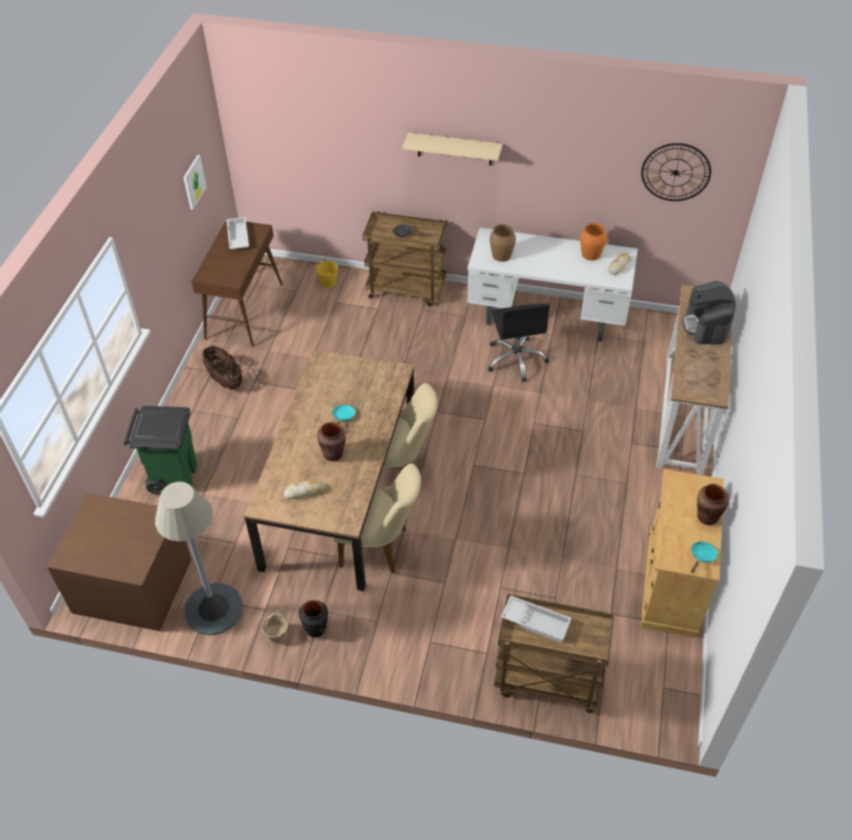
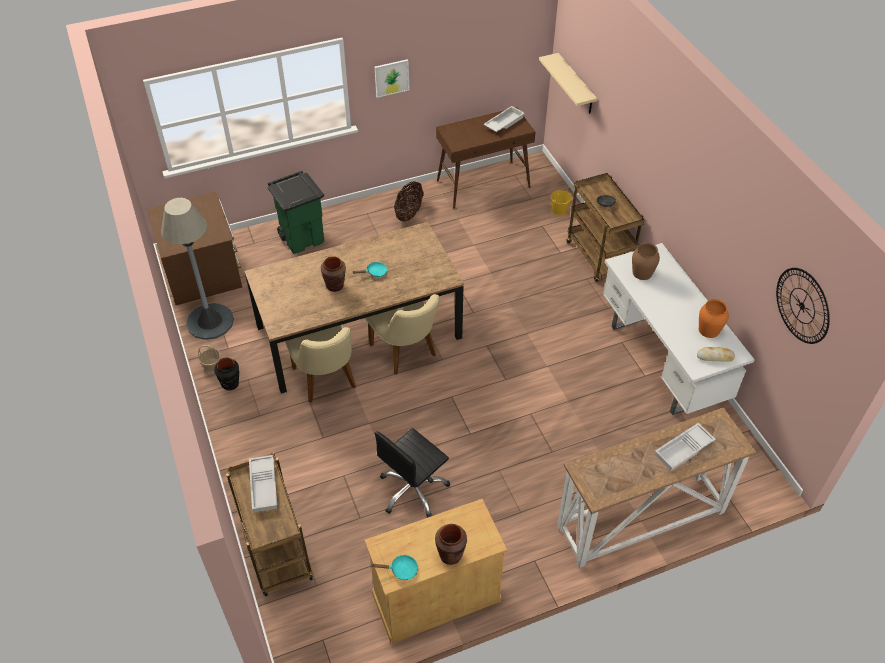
camera: 55 degrees right, 0 degrees up
(194, 182) = (485, 55): picture -> picture (391, 78)
(305, 492) = (288, 290): bread -> none
(454, 149) = (666, 155): beige shelf -> beige shelf (576, 84)
(516, 359) = (591, 366): black office chair -> black office chair (413, 490)
(706, 326) = (684, 450): coffee machine -> white tray

